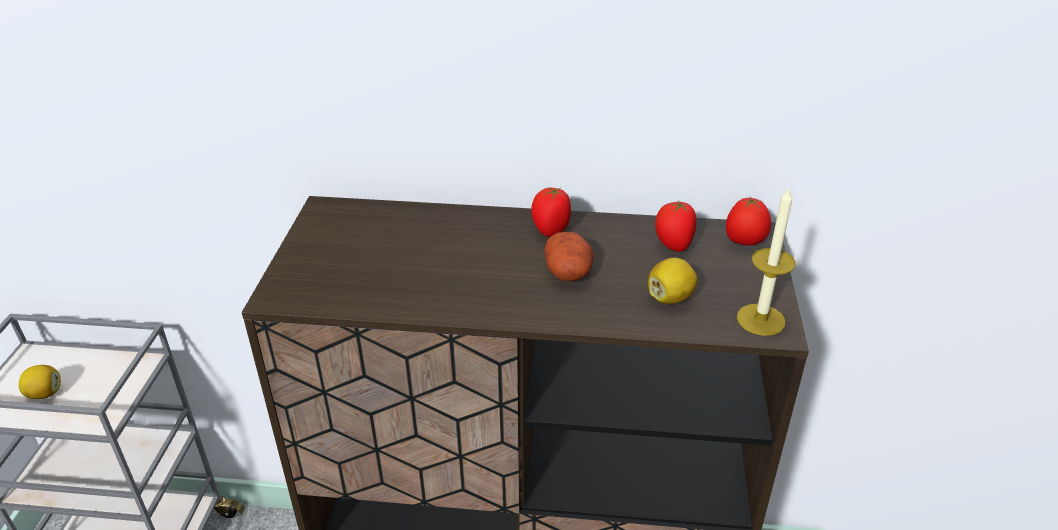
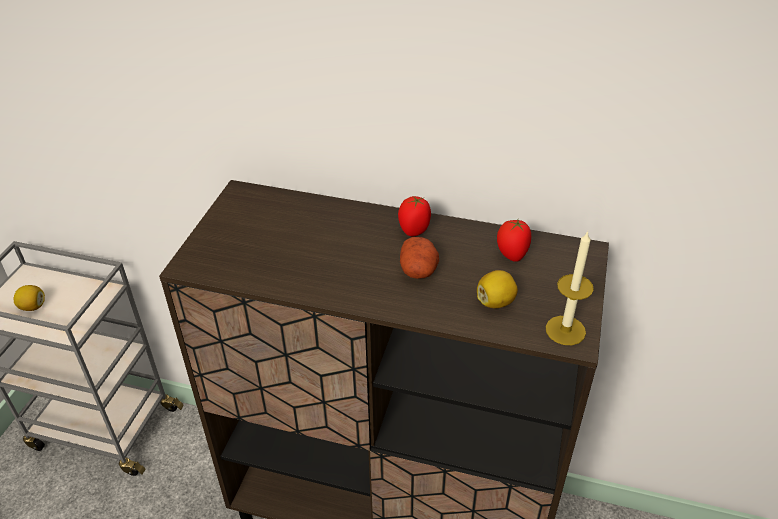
camera: 10 degrees right, 5 degrees up
(744, 242) = (573, 258): tomato -> none

